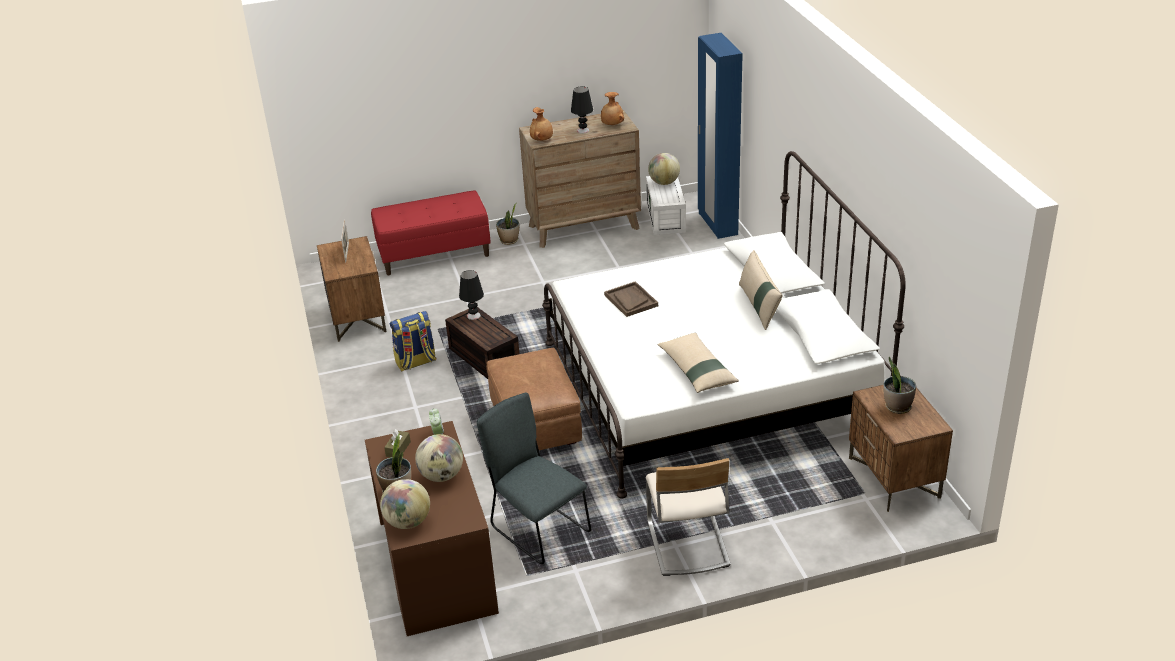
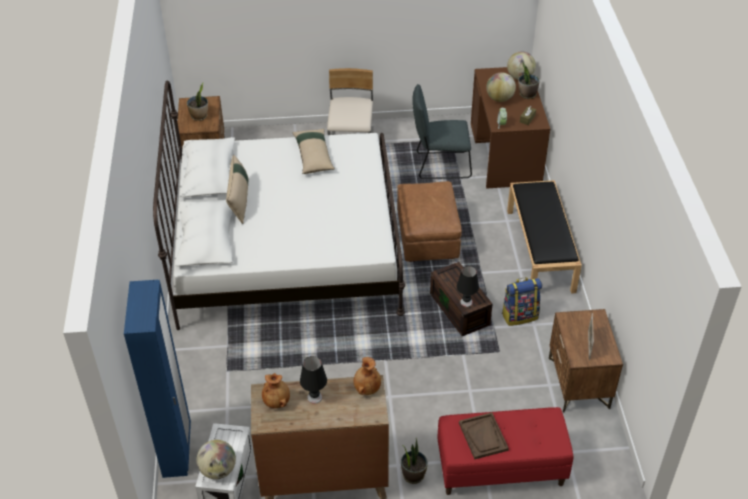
camera: 170 degrees left, 10 degrees up
(387, 432) = (541, 250): none -> black bench
(537, 527) = (440, 165): grey chair -> grey chair turned 120 degrees clockwise
(630, 300) = (336, 225): brown tray -> brown tray (483, 437)

